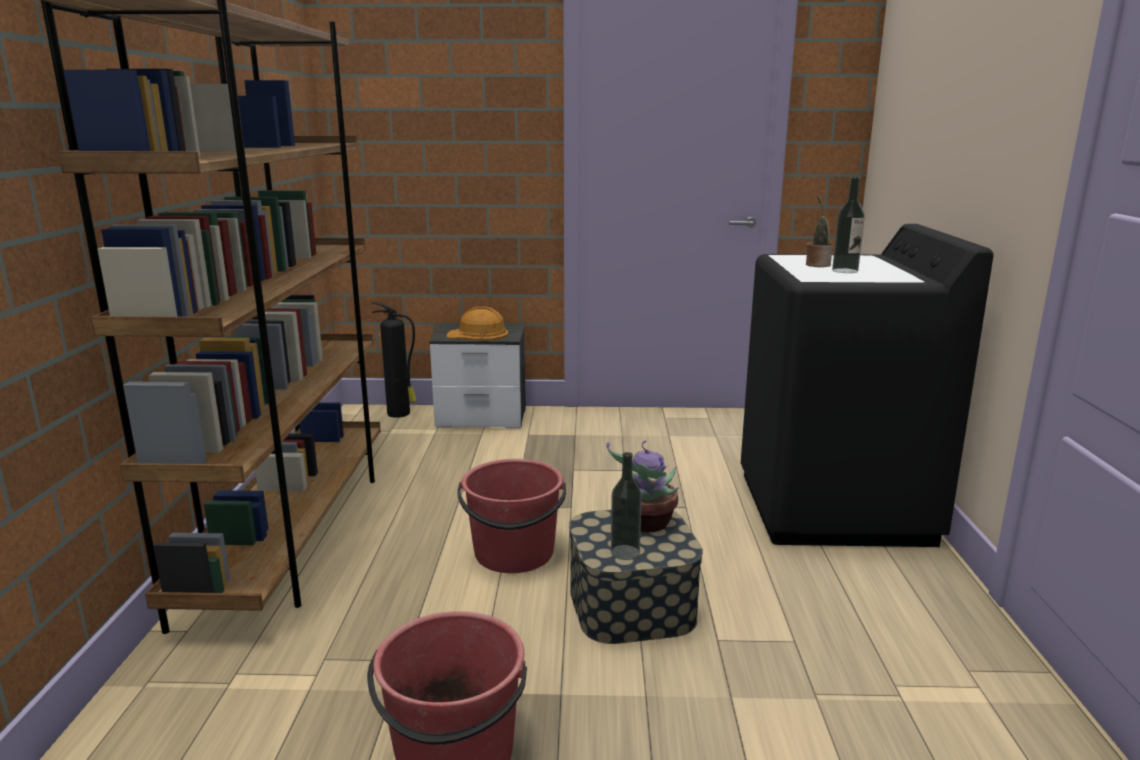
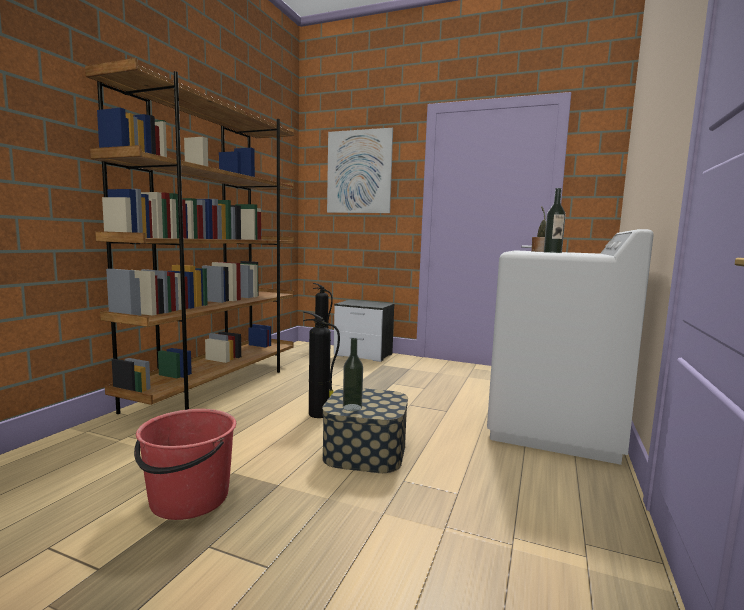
camera: 20 degrees right, 10 degrees down
(440, 94) = (359, 172): none -> picture
(478, 334) = (363, 303): orange hard hat -> none
(514, 554) = (320, 414): red bucket -> fire extinguisher
(646, 524) = (381, 398): potted plant -> none
(834, 507) = (552, 428): black washing machine -> white washing machine

